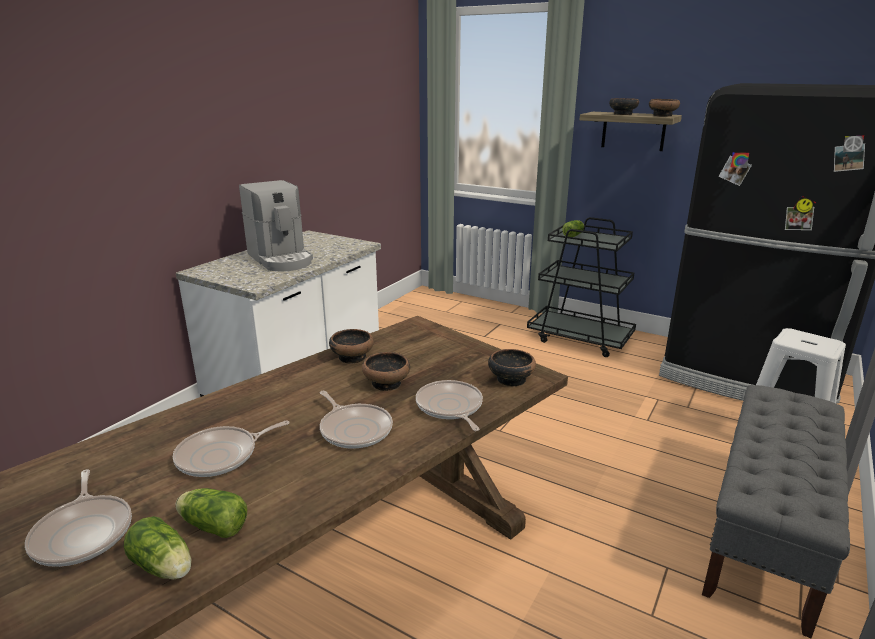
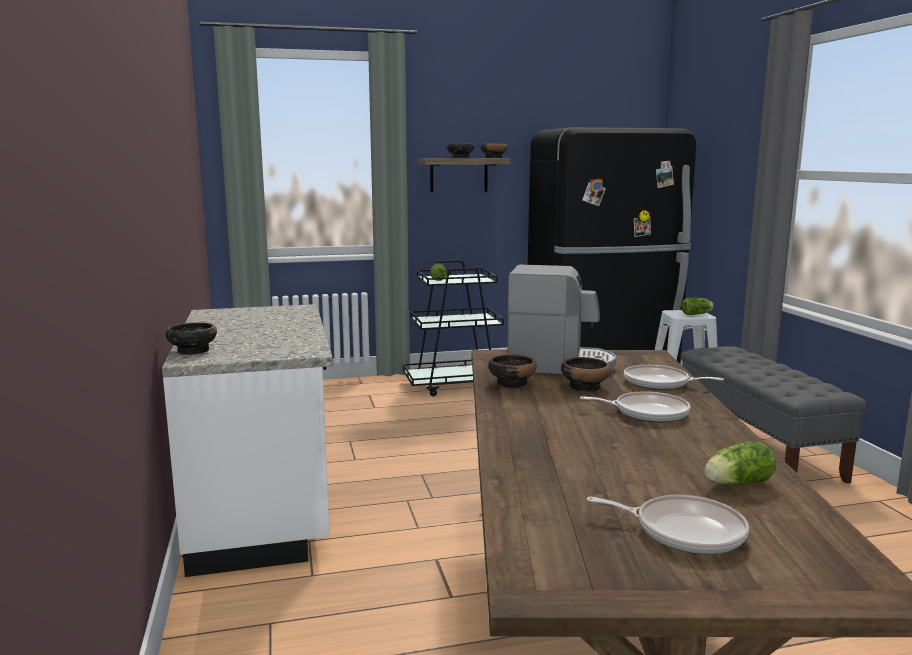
camera: 45 degrees left, 10 degrees down
(164, 567) = (780, 510): lettuce -> lettuce (697, 314)
(221, 456) = (619, 459): frying pan -> none
(281, 259) = (258, 332): coffee machine -> coffee machine (559, 365)
(510, 379) = (645, 360): bowl -> bowl (192, 351)

